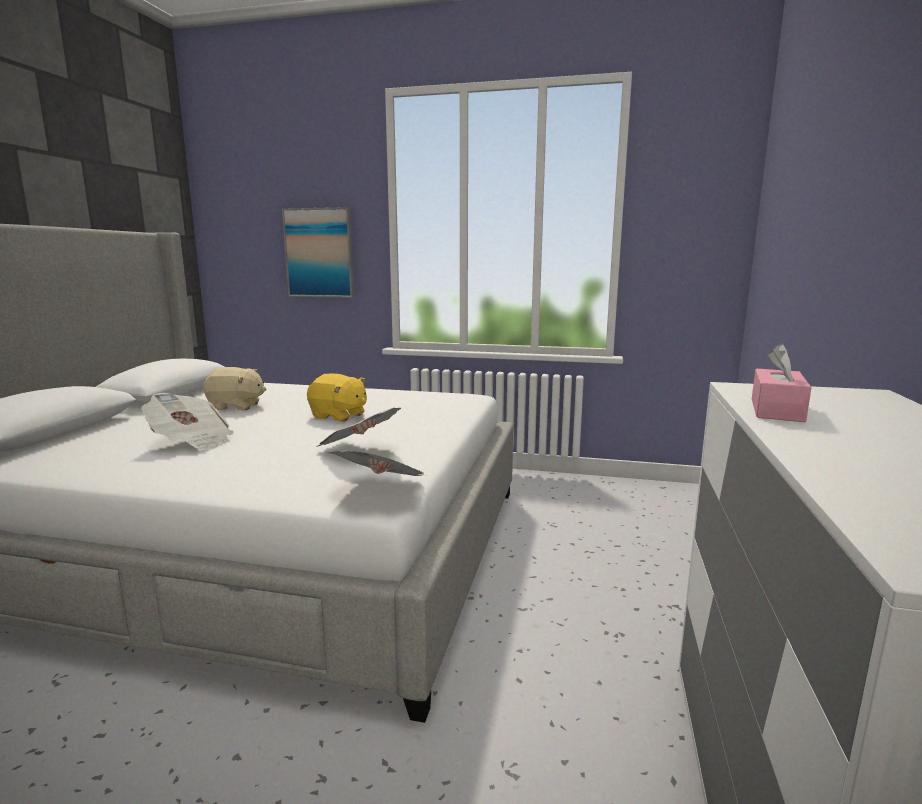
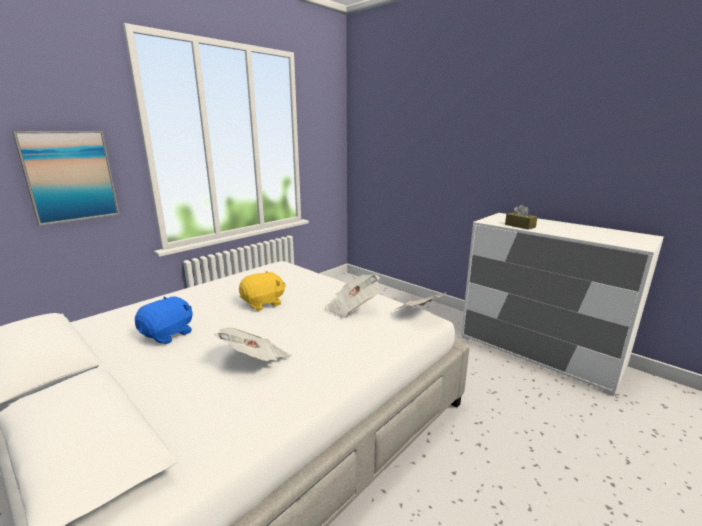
camera: 60 degrees left, 5 degrees up
(236, 406) = (168, 334): beige plush toy -> blue plush toy
(776, 410) = (520, 226): pink tissue box -> brown tissue box

